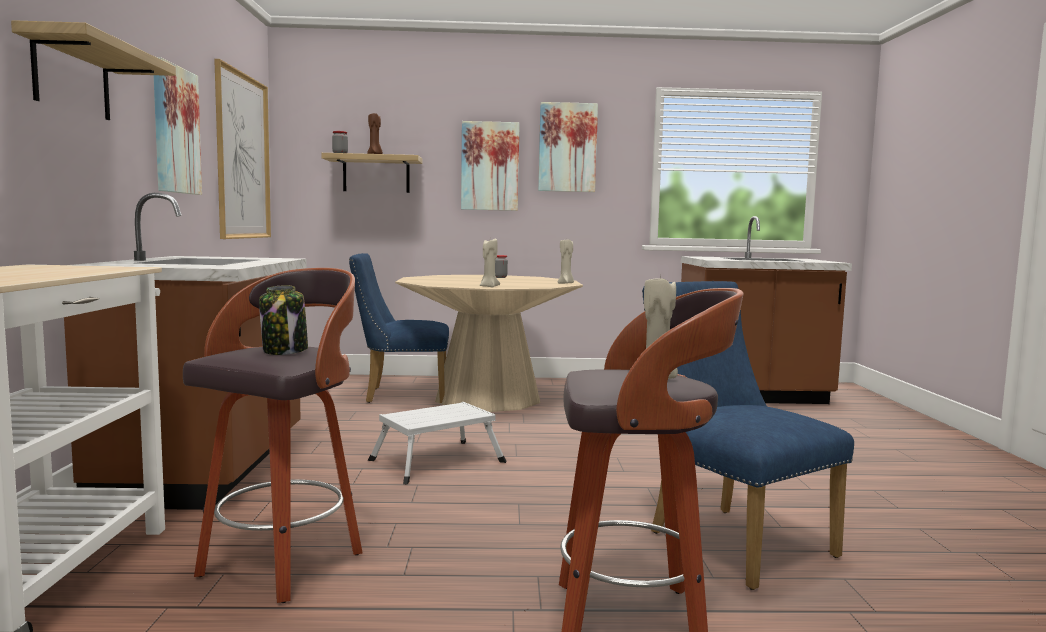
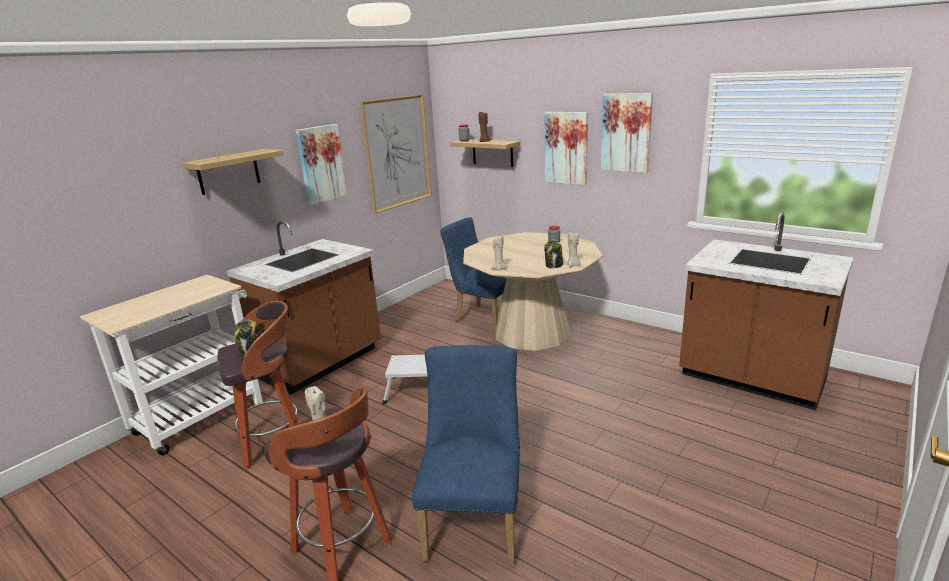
camera: 40 degrees right, 15 degrees up
(545, 284) = (554, 265): none -> jar

